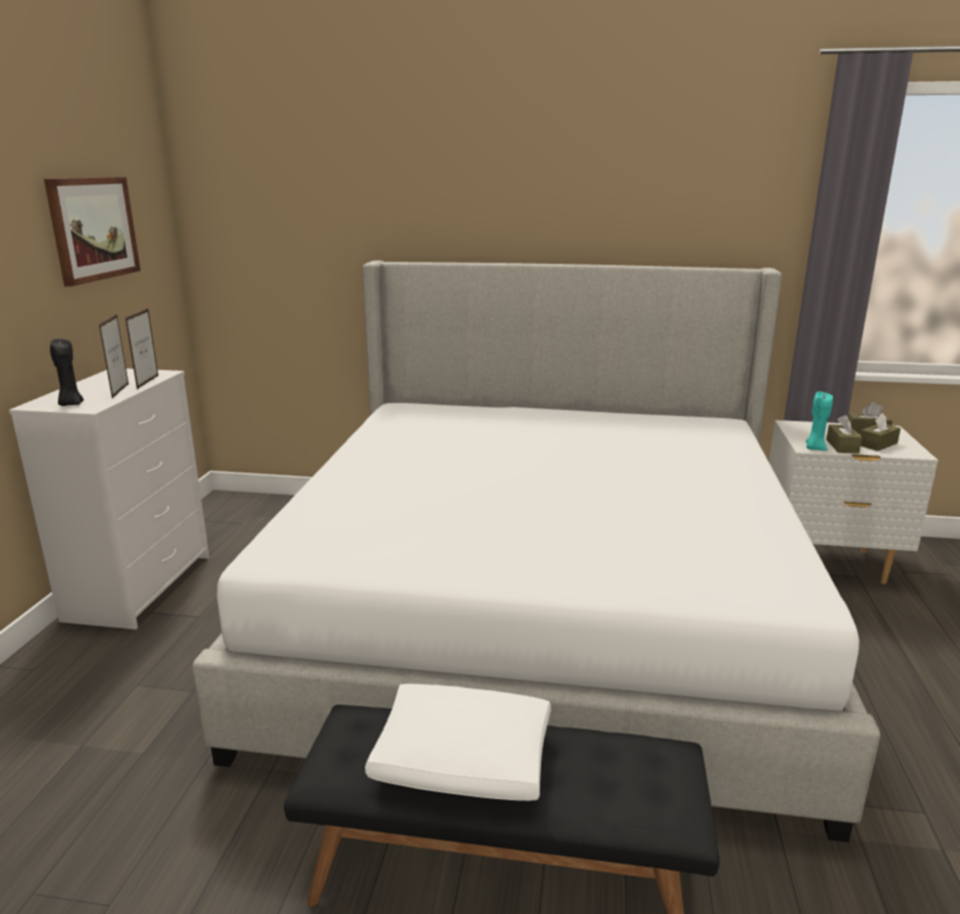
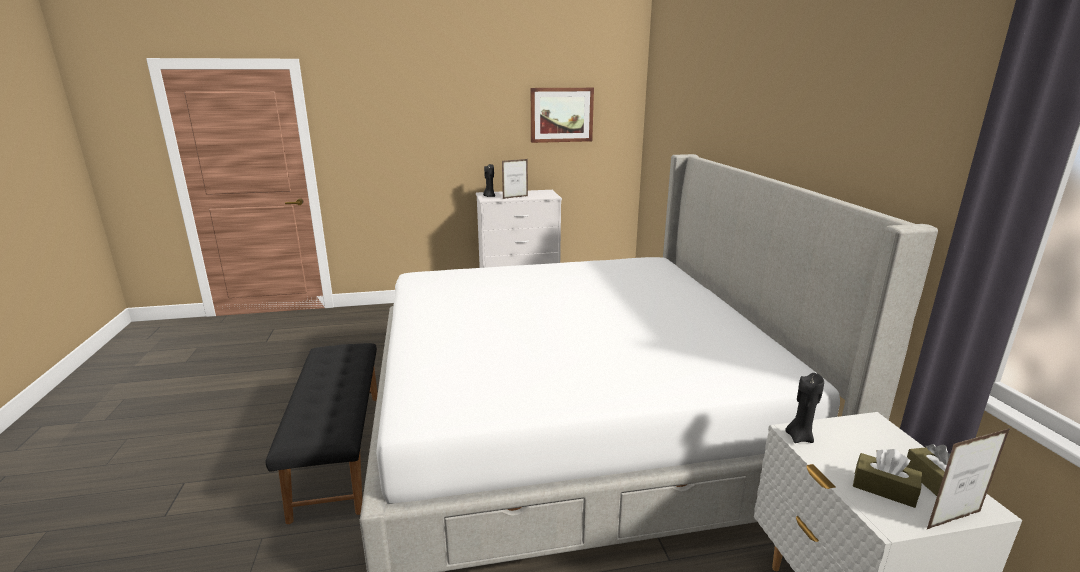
camera: 70 degrees right, 0 degrees up
(148, 382) = (534, 197): picture frame -> picture frame (954, 520)
(465, 760) = (329, 376): white pillow -> none
(814, 448) = (799, 437): turquoise candle -> black candle
(842, 446) = (834, 458): brown tissue box -> none

